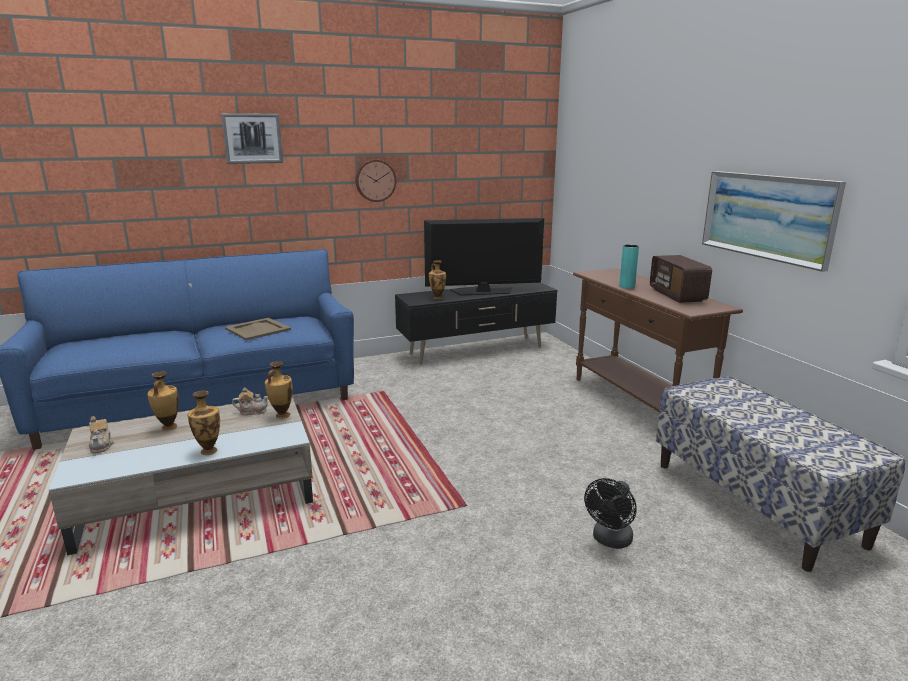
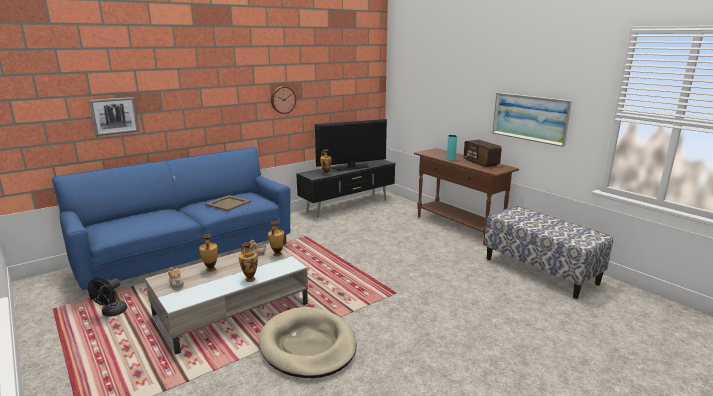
camera: 15 degrees left, 0 degrees up
(252, 138) = (207, 76): picture -> picture (114, 116)
(264, 578) = (308, 346): none -> beige dog bed
(610, 541) = (480, 299): black fan -> black fan (111, 313)

